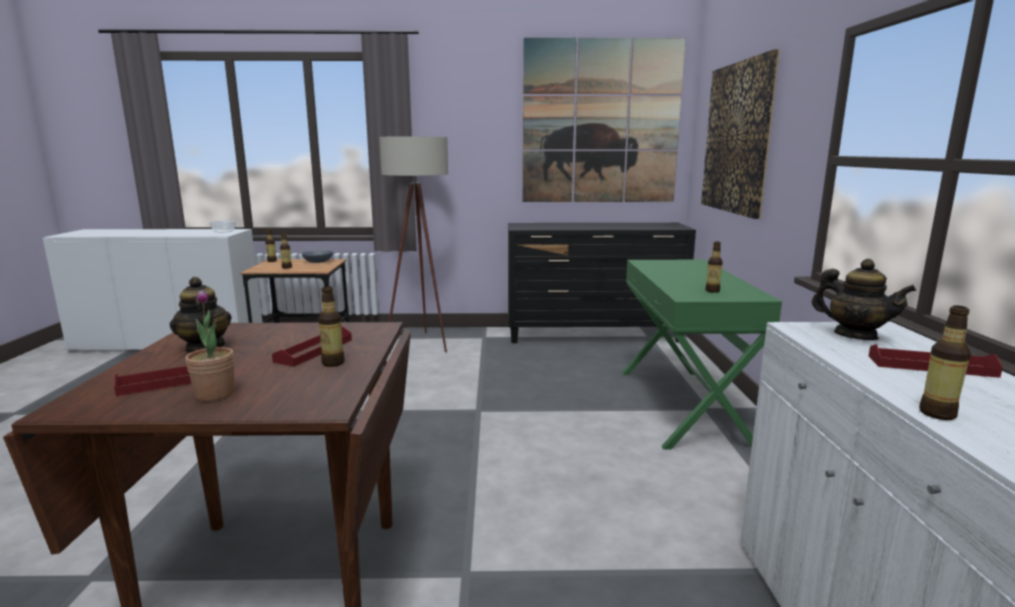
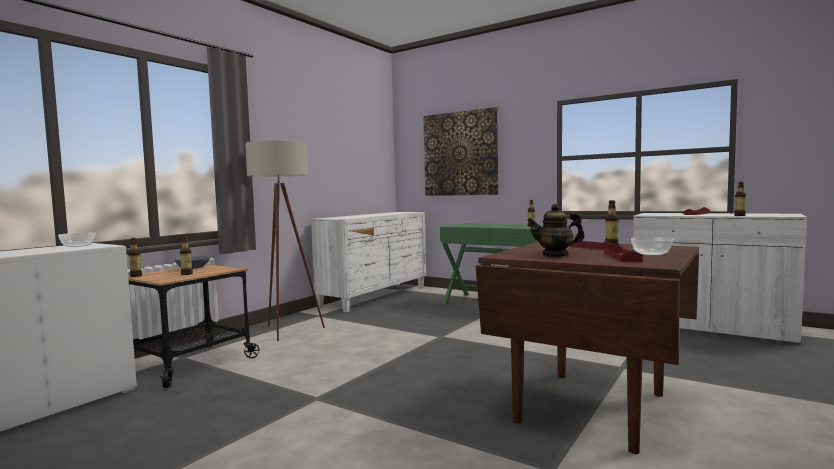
camera: 55 degrees left, 10 degrees down
(215, 394) = (651, 254): potted plant -> bowl
(594, 335) = (375, 296): black dresser -> white dresser
(601, 122) = (355, 143): picture -> none
(855, 335) = (659, 214): teapot -> none

